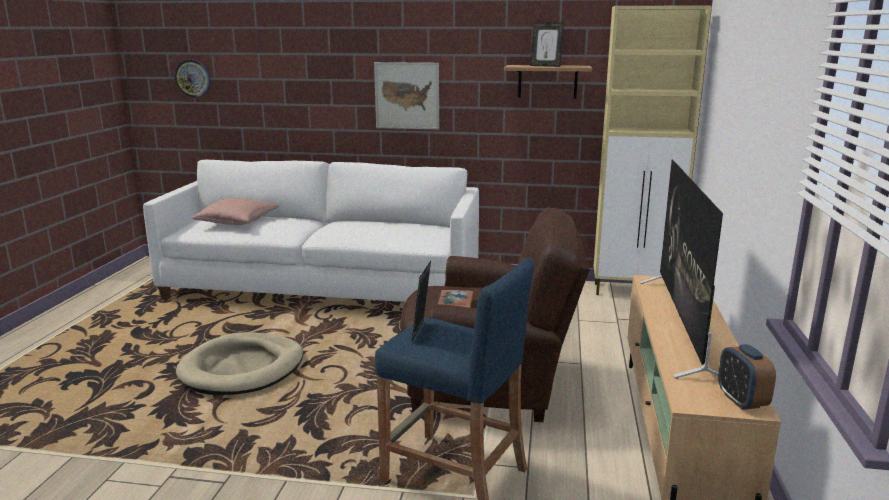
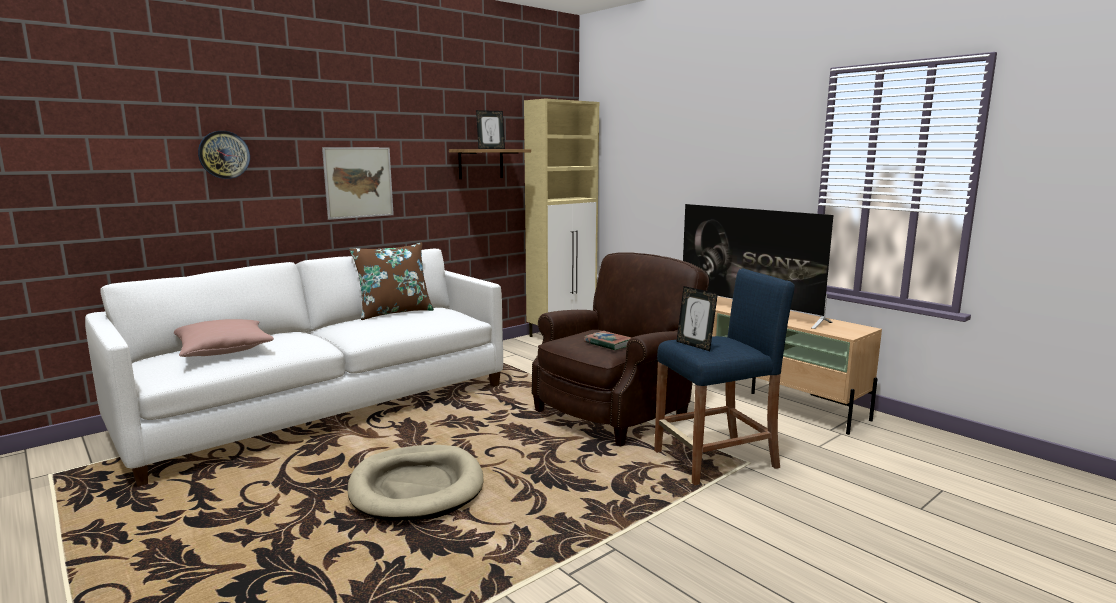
camera: 50 degrees left, 5 degrees down
(193, 78) = (53, 172): wall clock -> wall clock (224, 154)
(395, 222) = (394, 312): none -> brown pillow
(741, 401) = (854, 327): alarm clock -> none

